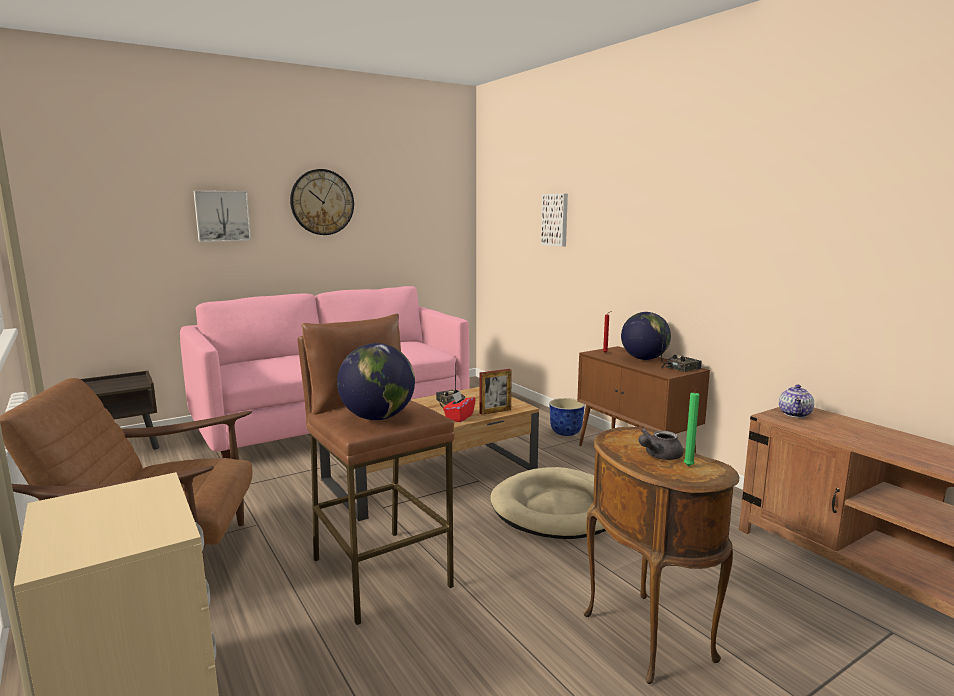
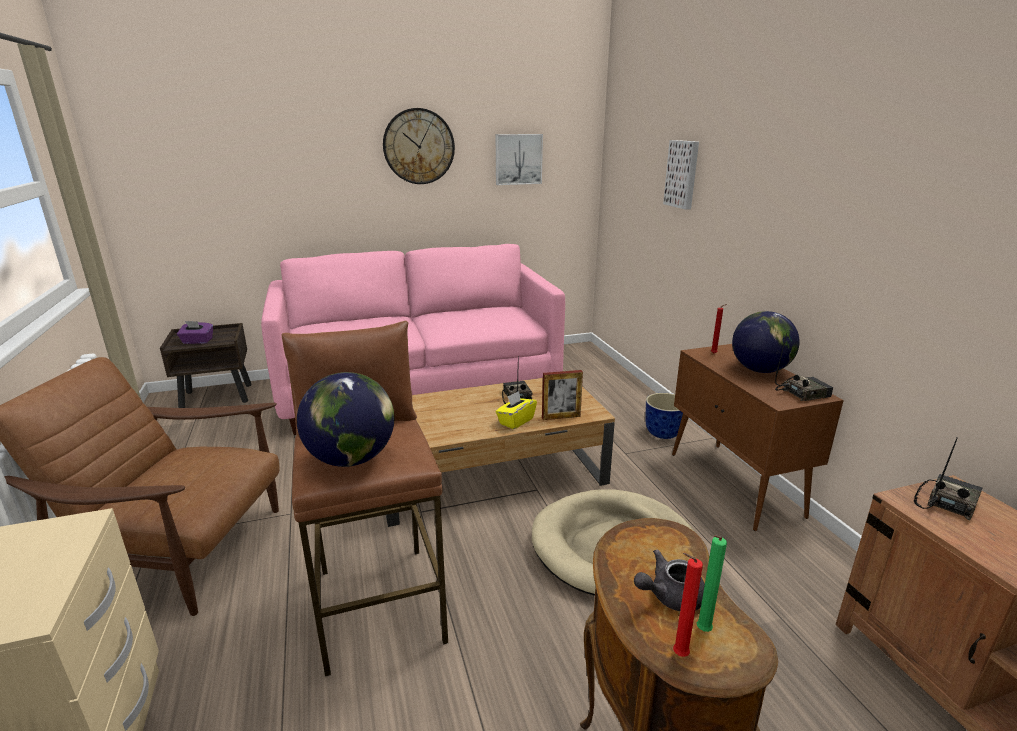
camera: 15 degrees right, 10 degrees up
(108, 387) = (197, 341): none -> purple tissue box
(222, 216) = (309, 164): picture -> picture (518, 159)
(459, 417) = (516, 421): red tissue box -> yellow tissue box
(679, 477) = (677, 655): none -> red candle
(795, 414) = (945, 502): teapot -> radio

